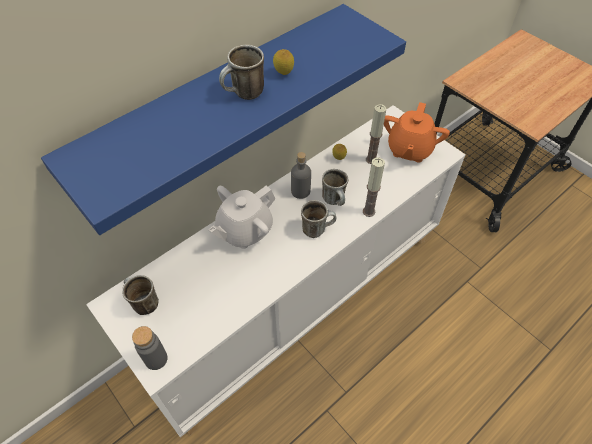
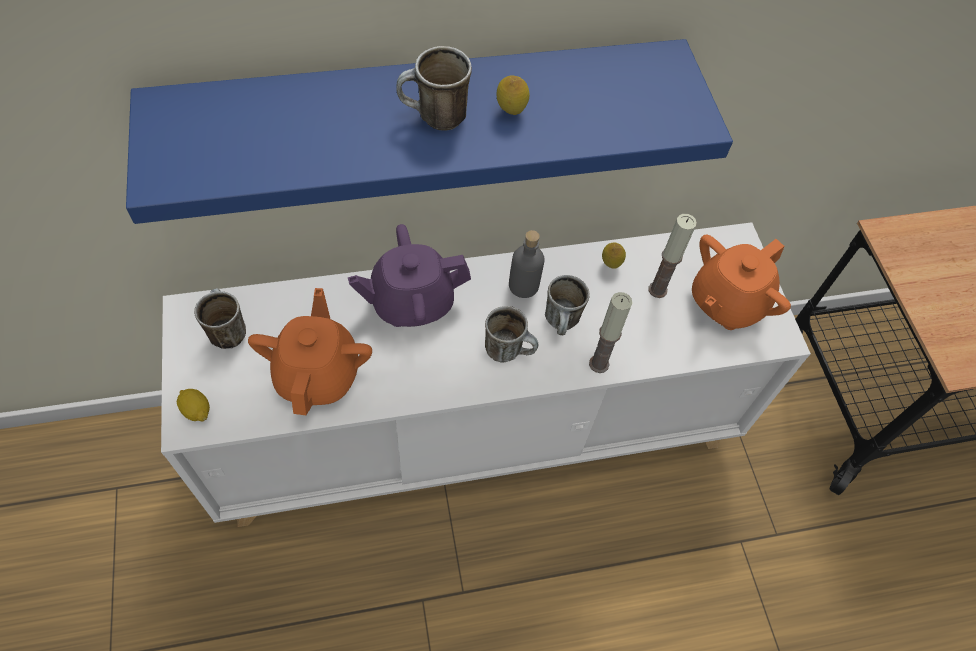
camera: 25 degrees right, 5 degrees up
(156, 359) = (196, 410): grey bottle -> lemon
(217, 298) = (318, 374): none -> orange teapot
(244, 230) = (411, 302): white teapot -> purple teapot

